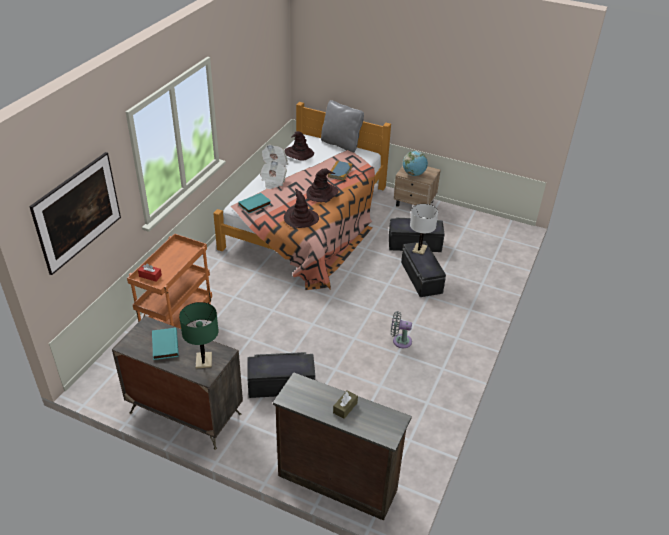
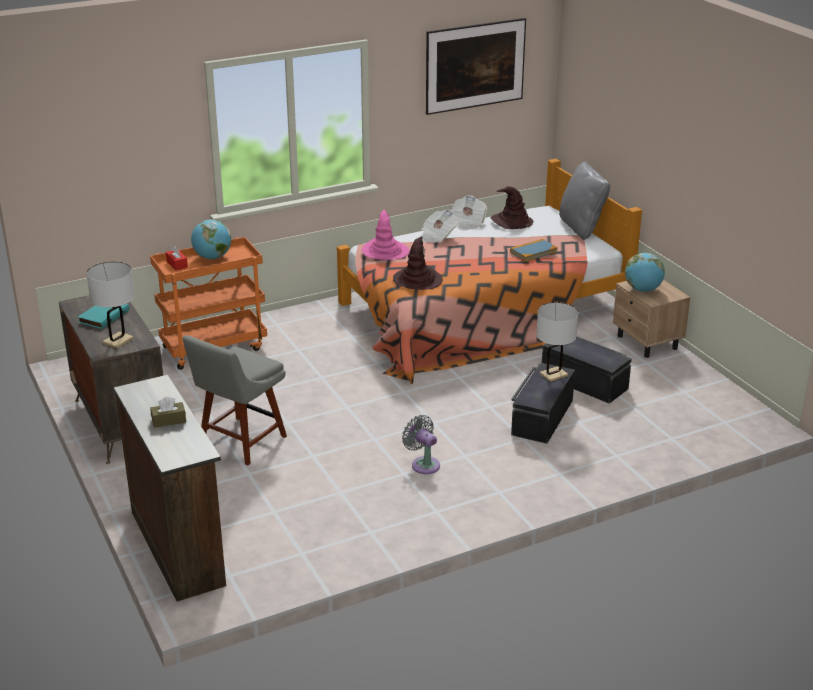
camera: 40 degrees right, 10 degrees down
(81, 228) = (108, 173): picture -> picture (474, 86)
(168, 259) = (212, 257): none -> globe
(204, 360) = (118, 341): green table lamp -> white table lamp
(255, 205) = (385, 251): turquoise book -> pink hat
(281, 384) = (239, 442): black storage box -> grey chair
(322, 193) = (477, 264): brown hat -> none

